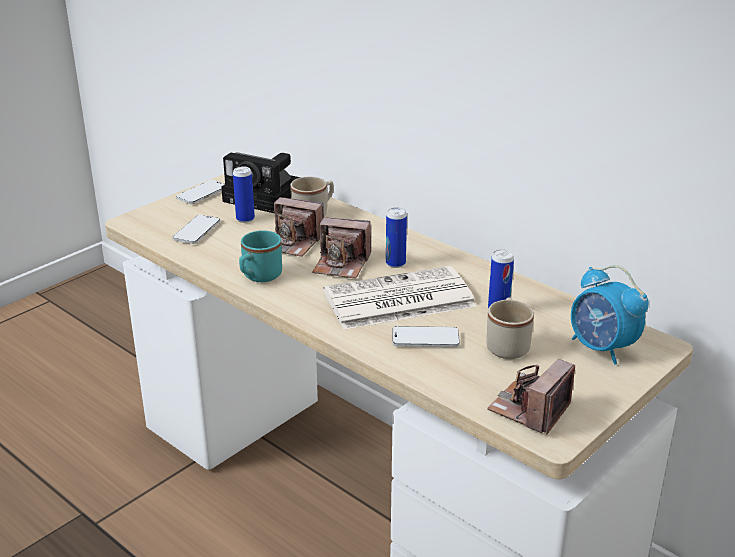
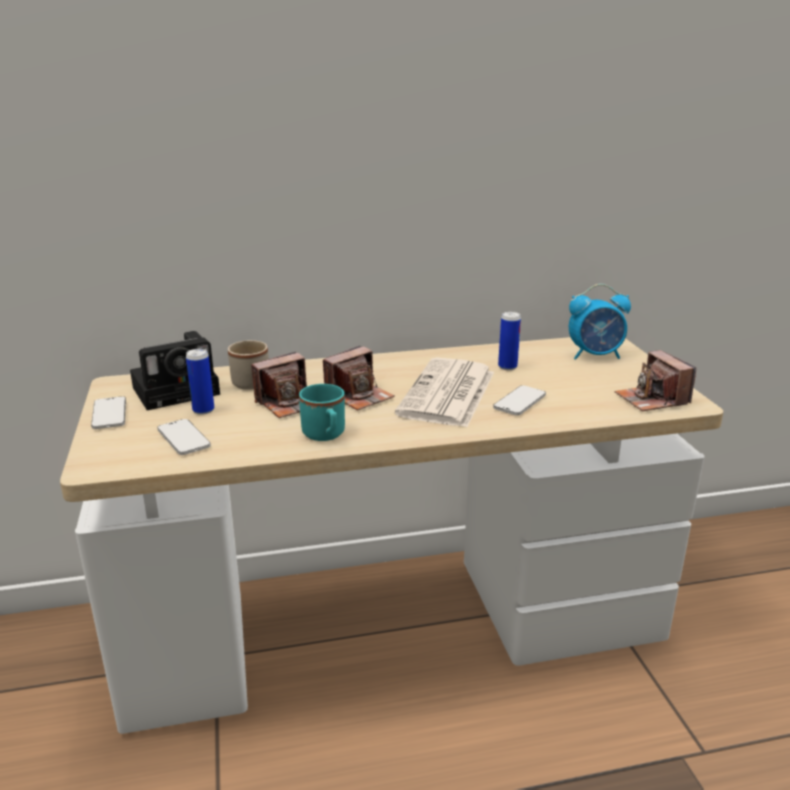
camera: 55 degrees left, 5 degrees down
(395, 263) = (389, 377): can -> none
(507, 345) = (559, 379): beige mug -> none

